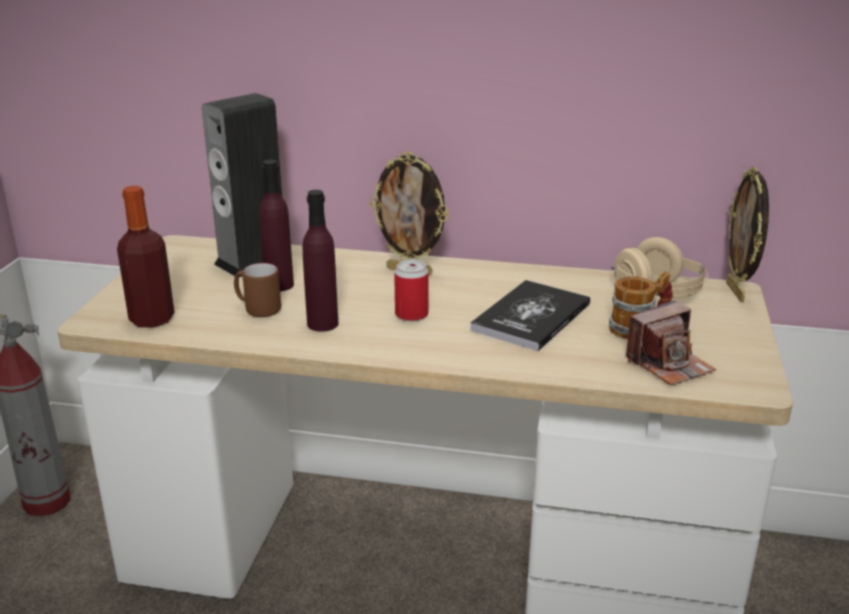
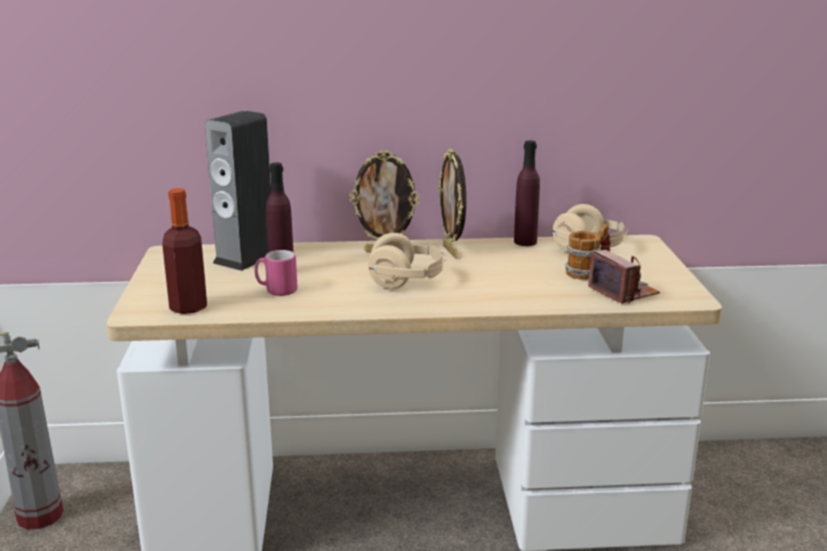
camera: 15 degrees left, 5 degrees down
(257, 309) = (276, 291): brown mug -> pink mug
(322, 324) = (339, 295): purple bottle -> purple bottle (525, 242)
(411, 315) = (407, 281): can -> beige headphones
(531, 317) = (503, 273): book -> none
(669, 364) = (623, 292): camera -> camera turned 75 degrees counterclockwise
(737, 292) = (644, 242): picture frame -> picture frame (451, 251)

